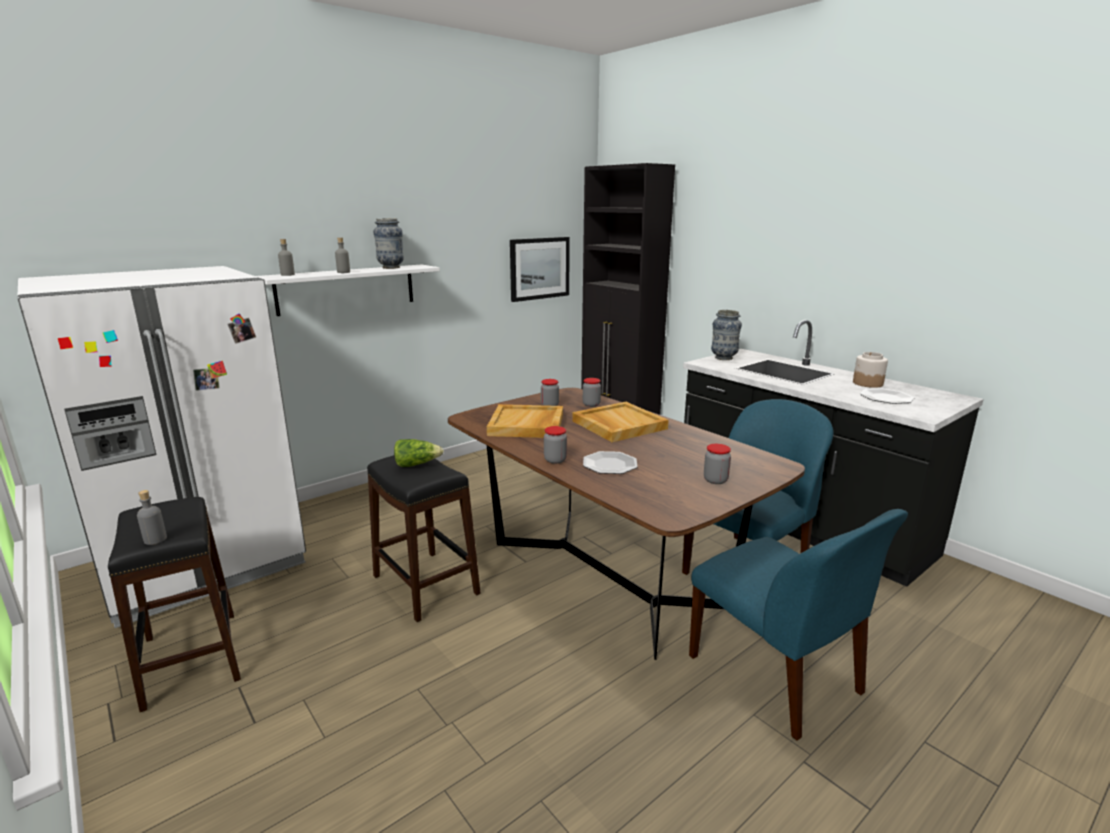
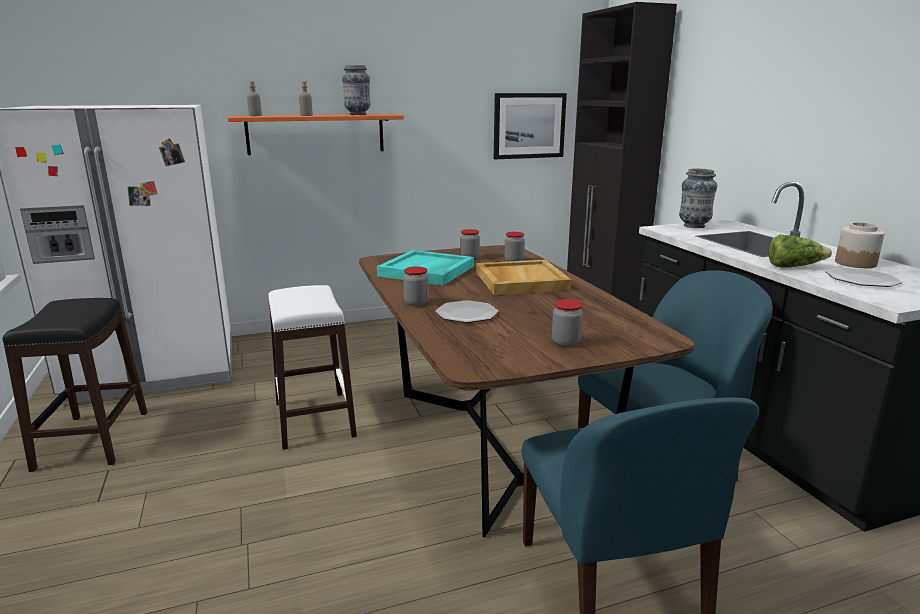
camera: 20 degrees right, 0 degrees up
(155, 539) = (46, 323): grey bottle -> none
(347, 289) = (316, 134): white shelf -> orange shelf
(417, 464) = (307, 296): lettuce -> lettuce (793, 267)
(426, 584) = (315, 419): black stool -> white stool
(527, 425) = (427, 271): beige tray -> turquoise tray

